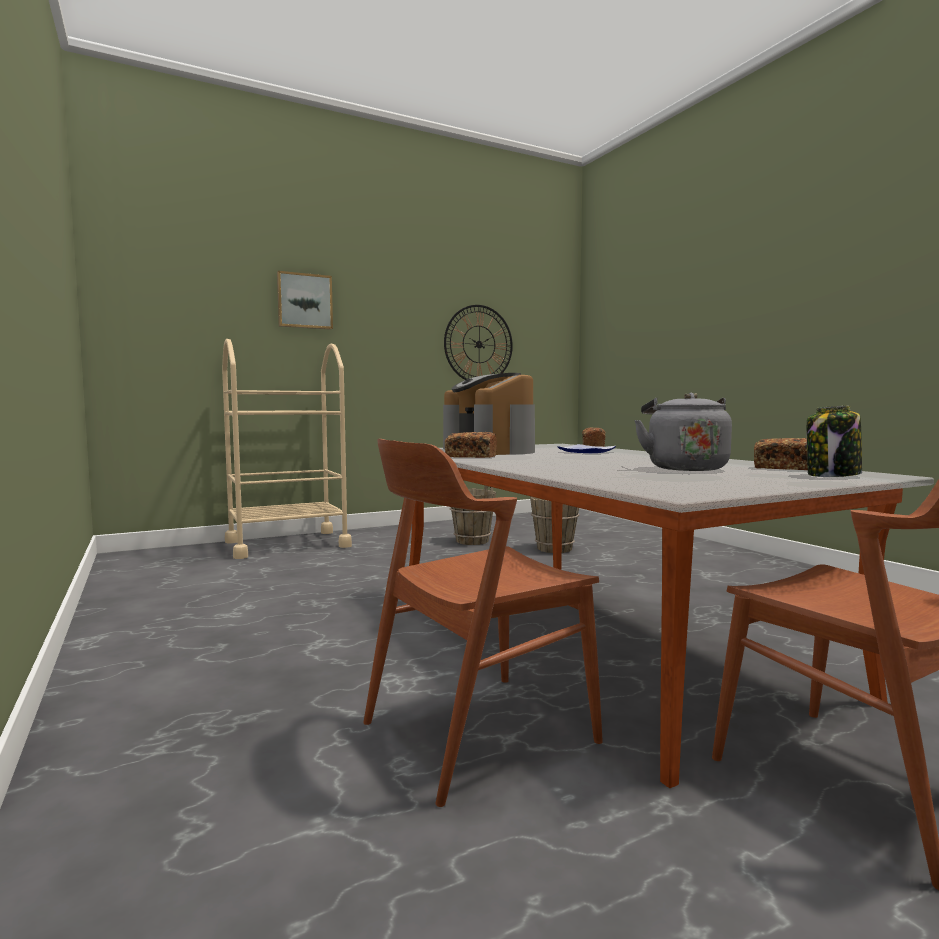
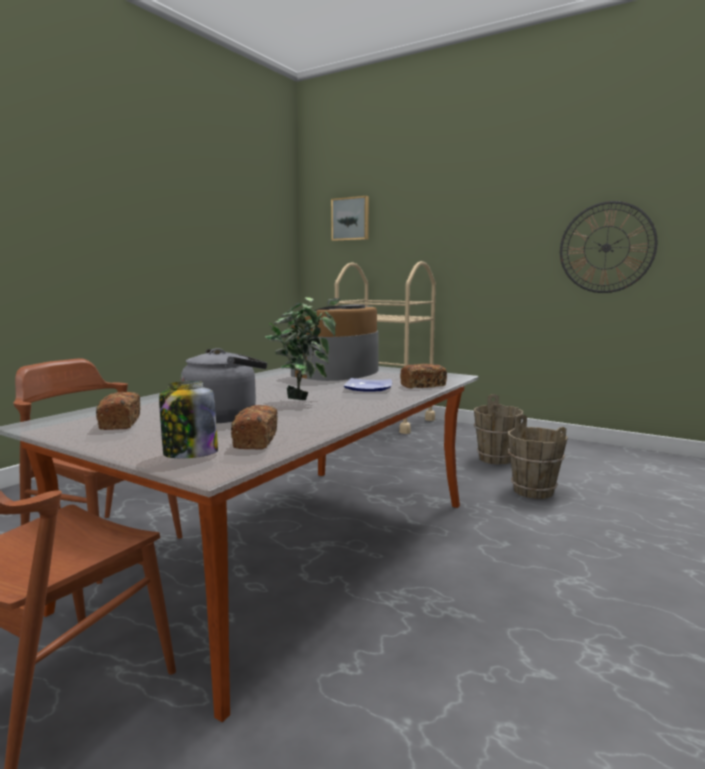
camera: 60 degrees right, 5 degrees up
(304, 301) = (427, 223): picture -> picture (351, 219)
(470, 457) = (269, 376): bread -> bread (120, 423)
(617, 458) = (304, 398): none -> potted plant

